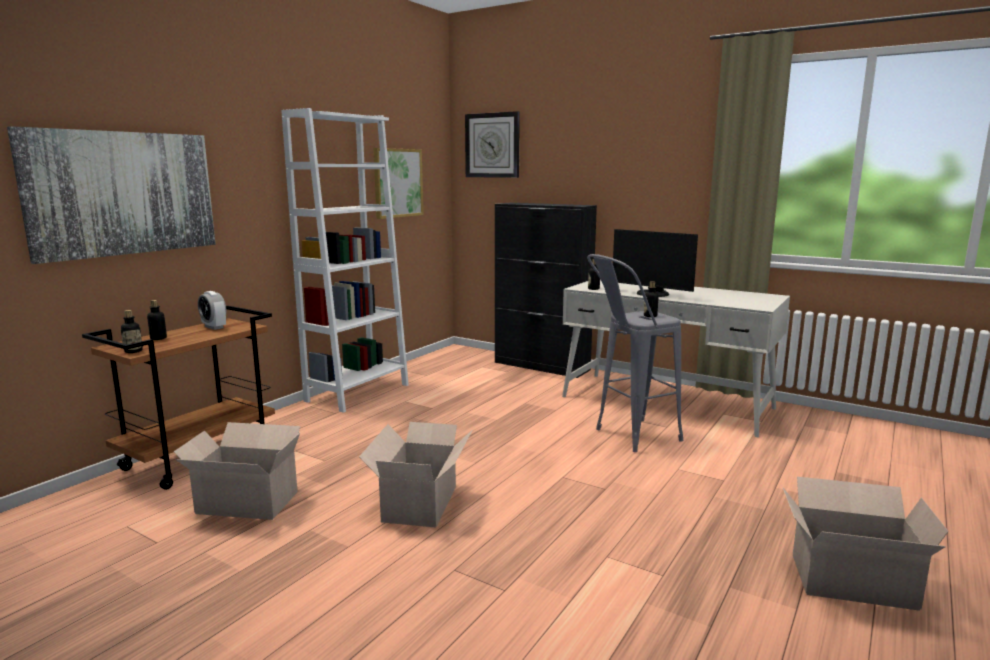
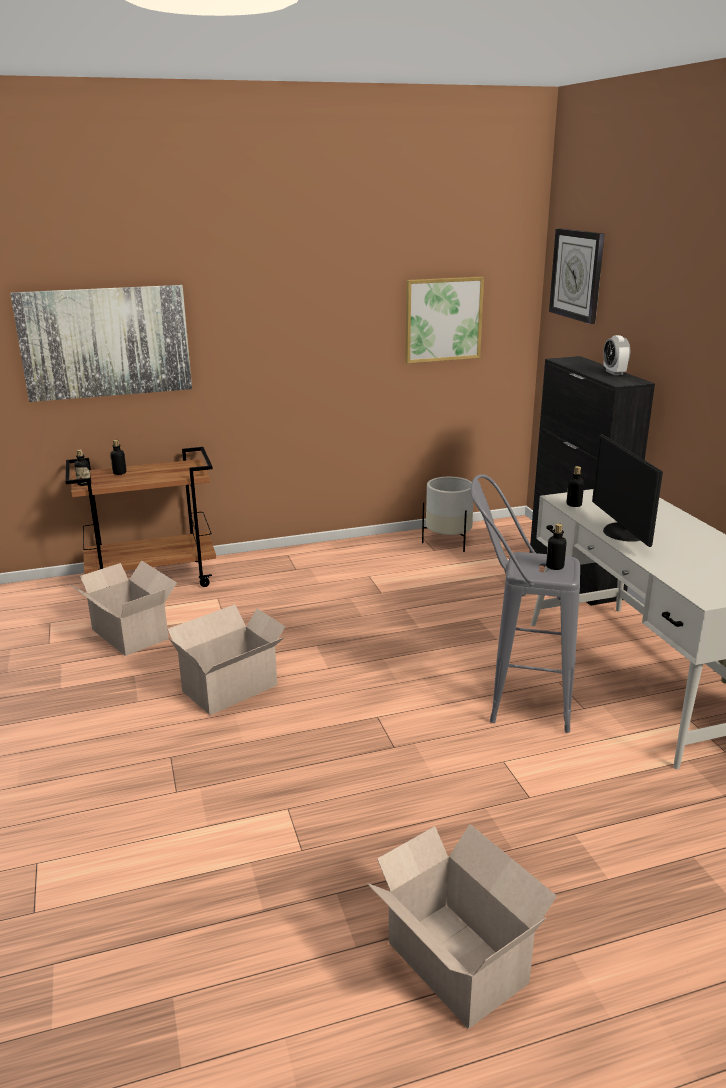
camera: 40 degrees right, 10 degrees up
(214, 327) = (172, 469): alarm clock -> alarm clock (614, 373)
(357, 393) = (343, 552): white bookcase -> none
(428, 369) = (448, 542): none -> white planter

